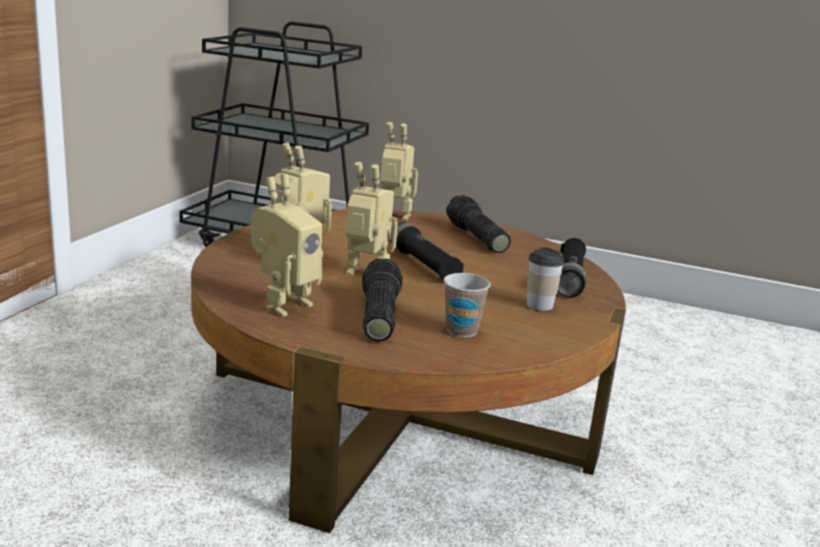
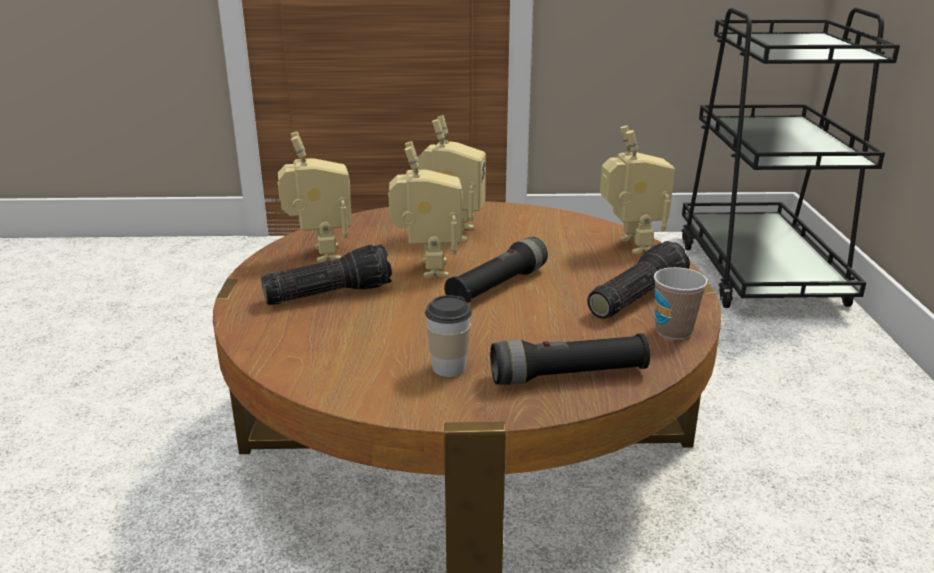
camera: 70 degrees right, 5 degrees up
(283, 304) = (319, 254): toy robot -> toy robot turned 120 degrees counterclockwise
(461, 331) = (328, 336): cup -> cup (673, 331)

